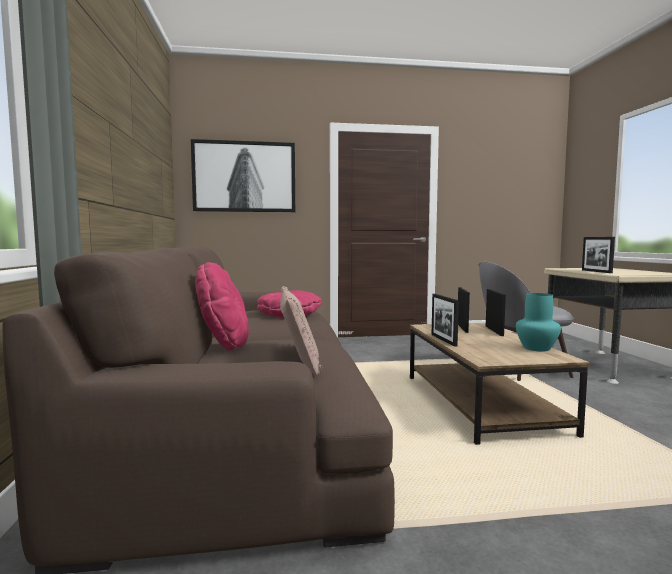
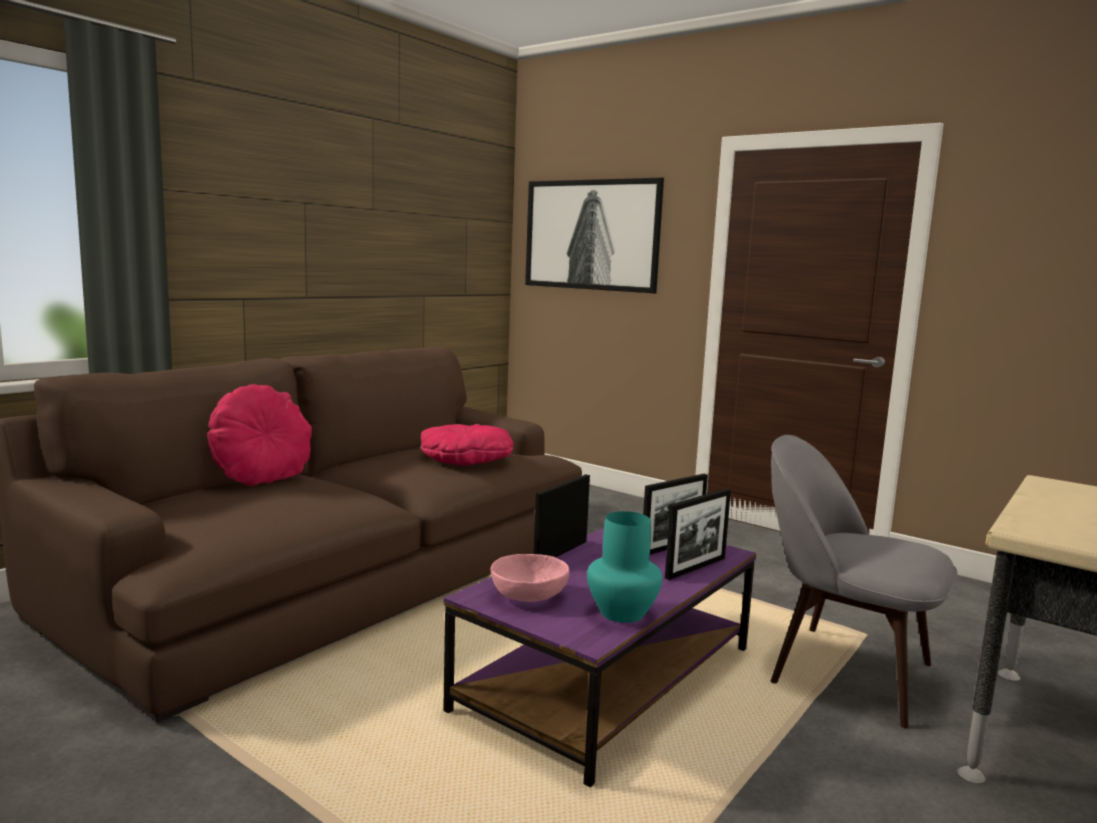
camera: 45 degrees right, 5 degrees up
(298, 359) = (247, 514): beige pillow -> none
(480, 402) = (608, 677): brown coffee table -> purple coffee table
(496, 354) = (528, 596): none -> pink bowl
(596, 271) = (1051, 511): picture frame -> none

